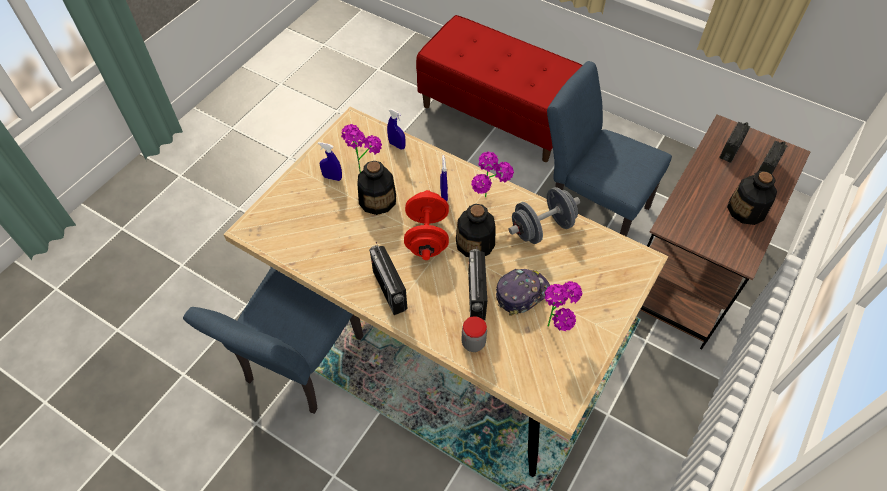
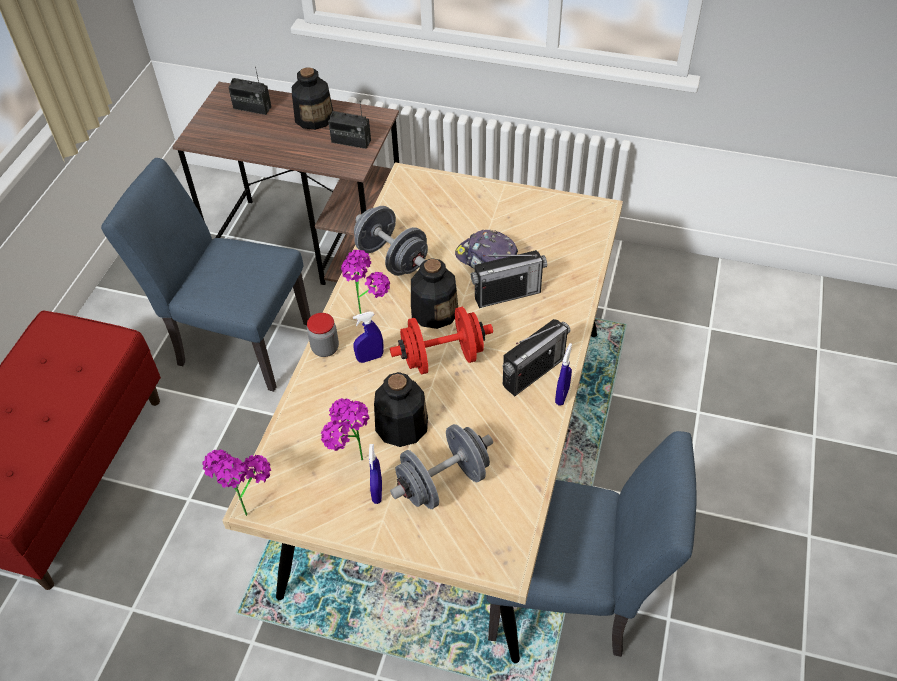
camera: 105 degrees left, 5 degrees down
(322, 212) = (443, 482): none -> grey dumbbell
(397, 145) = (294, 432): blue spray bottle -> blue spray bottle (562, 396)
(473, 343) = (564, 285): jar -> jar (325, 348)
(557, 327) = (515, 226): potted plant -> potted plant (246, 504)
(590, 208) = (235, 341): blue chair -> blue chair turned 90 degrees clockwise
(730, 150) = (229, 133): radio -> radio (351, 141)

